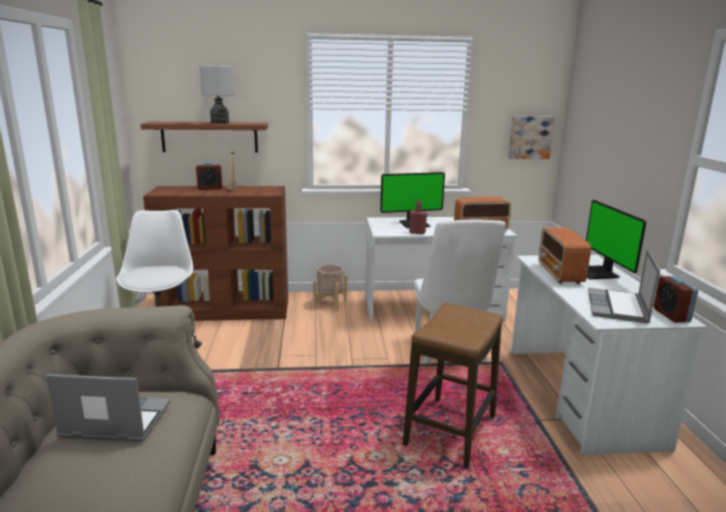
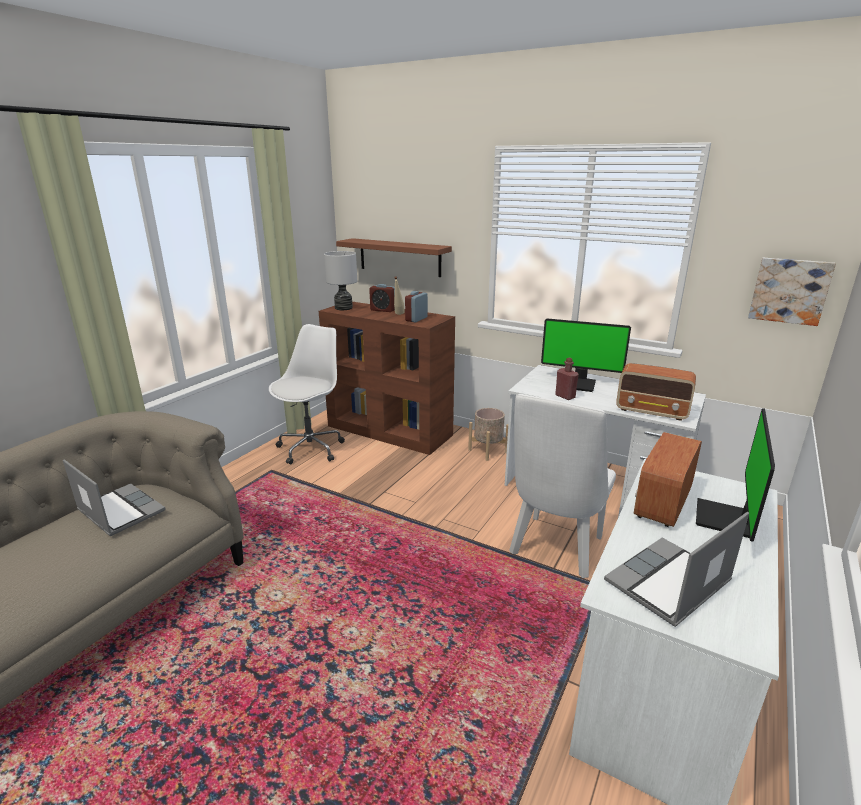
camera: 35 degrees right, 5 degrees up
(220, 123) = (403, 244): grey table lamp -> grey table lamp (343, 308)
(450, 430) = (451, 641): stool -> none
(671, 315) = (739, 631): alarm clock -> alarm clock (416, 319)

